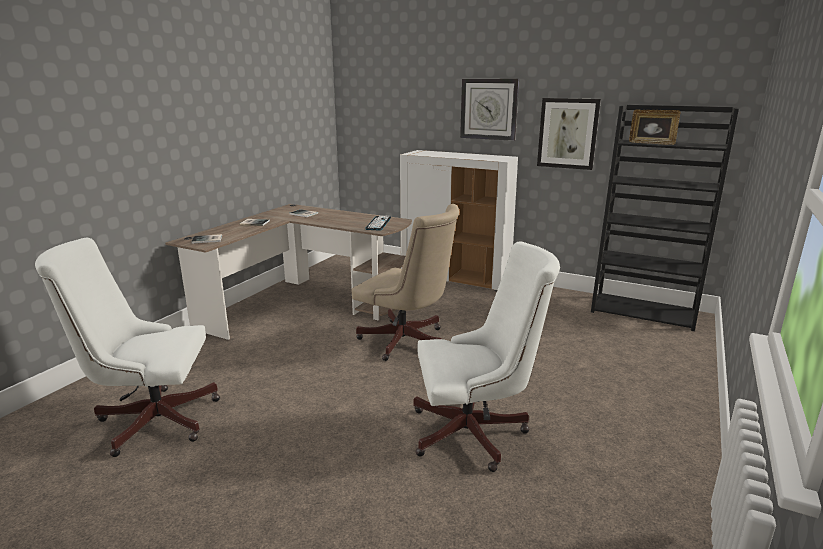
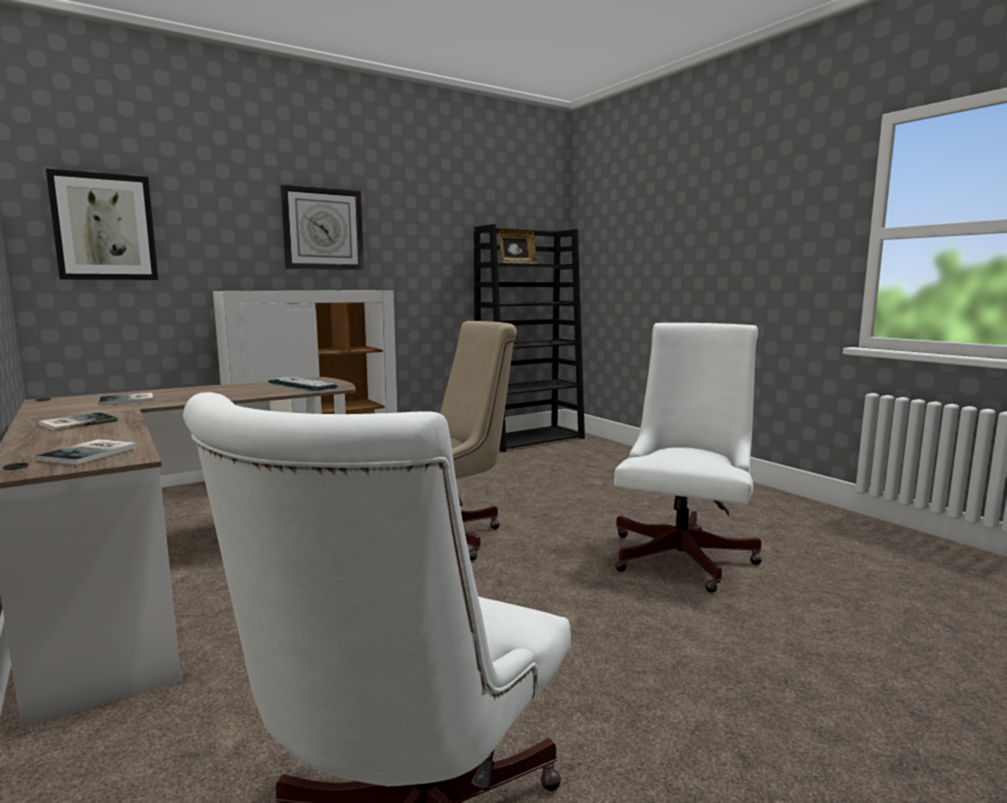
camera: 60 degrees left, 10 degrees down
(568, 133) = (422, 259): picture -> picture (104, 227)

